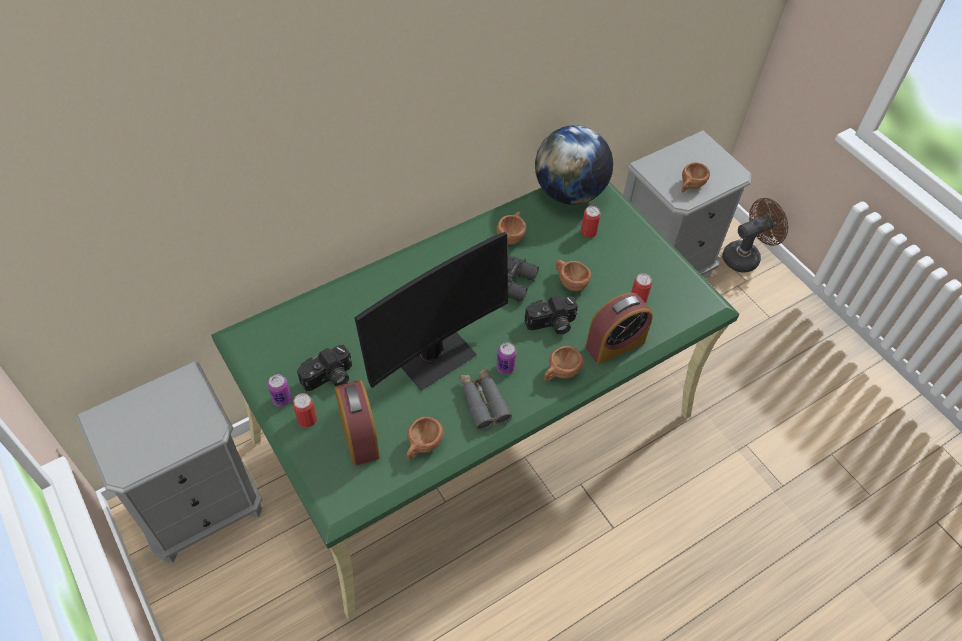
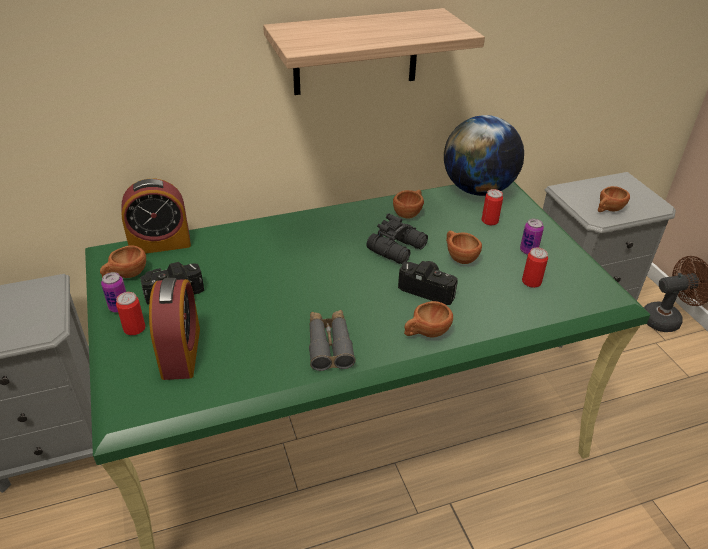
camera: 15 degrees right, 15 degrees down
(422, 446) = (244, 375): brown cup -> brown cup (126, 275)
(433, 355) = (291, 295): monitor -> none
(450, 105) = (356, 52): none -> shelf
(505, 367) = (365, 318): can -> can (528, 250)
(551, 324) = (428, 288): camera -> camera turned 150 degrees counterclockwise
(615, 344) = (496, 317): alarm clock -> alarm clock (160, 244)

